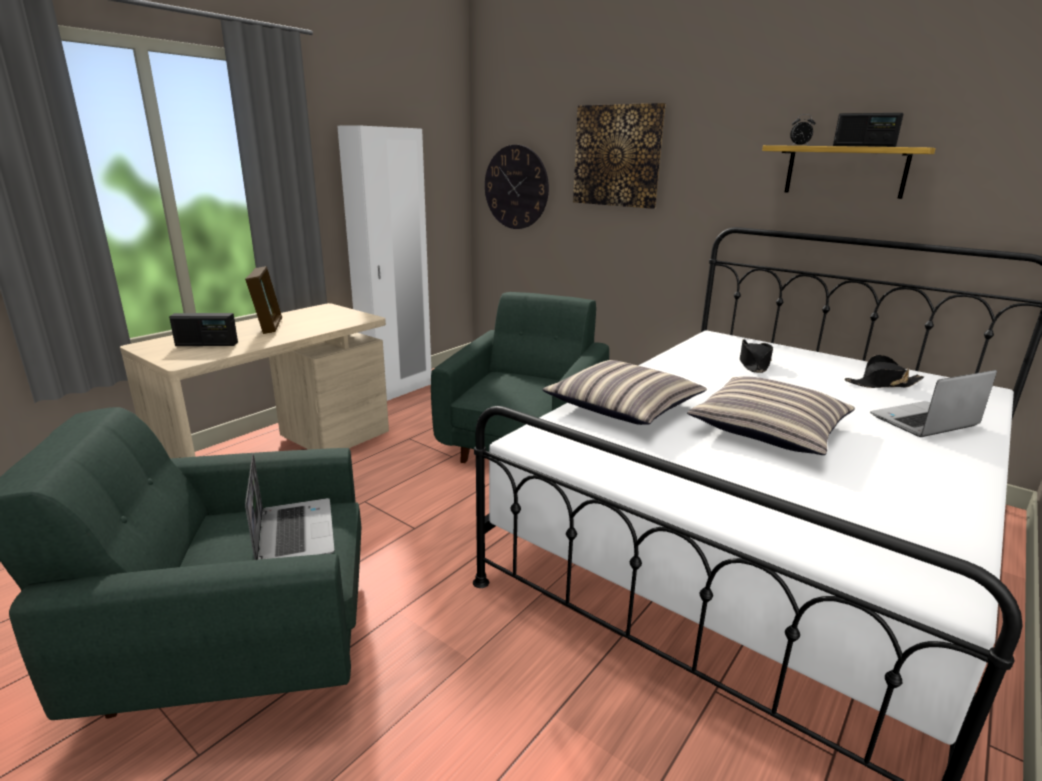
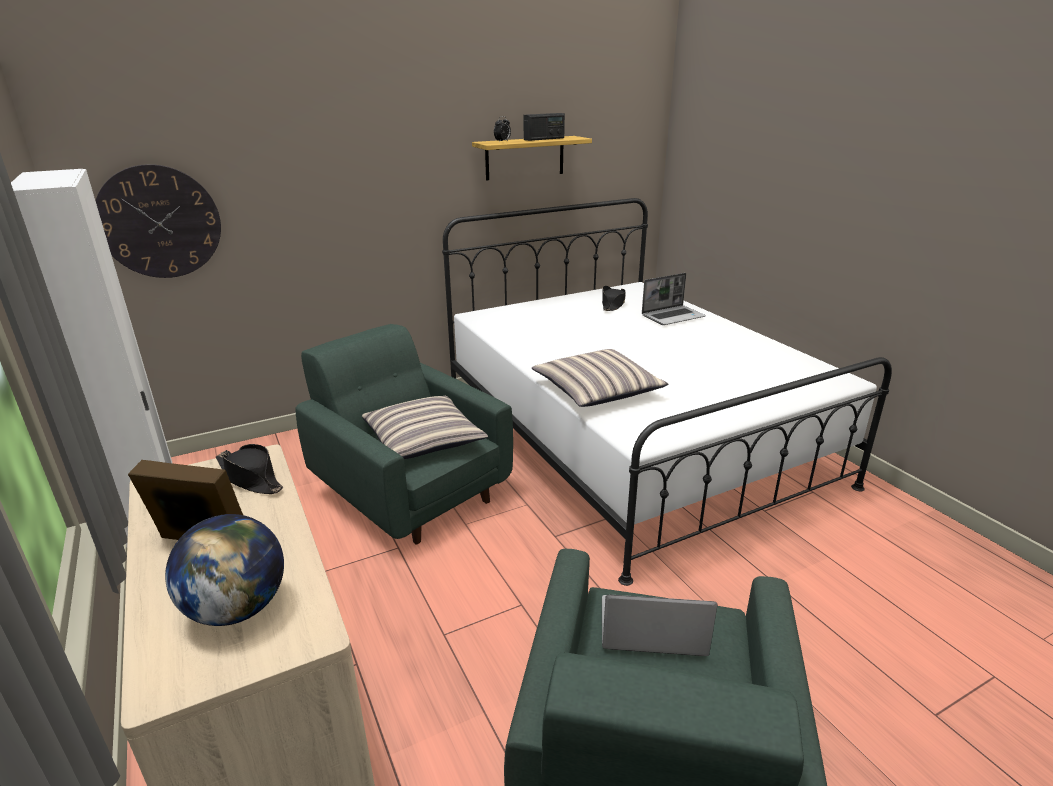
camera: 65 degrees left, 5 degrees up
(206, 344) = (237, 608): radio -> globe
(617, 156) = (312, 165): picture -> none
(753, 364) = (548, 324): black hat -> black hat (250, 478)
(768, 429) = (662, 357): pillow -> pillow (423, 439)
(923, 422) = (673, 316): laptop -> laptop turned 120 degrees counterclockwise

